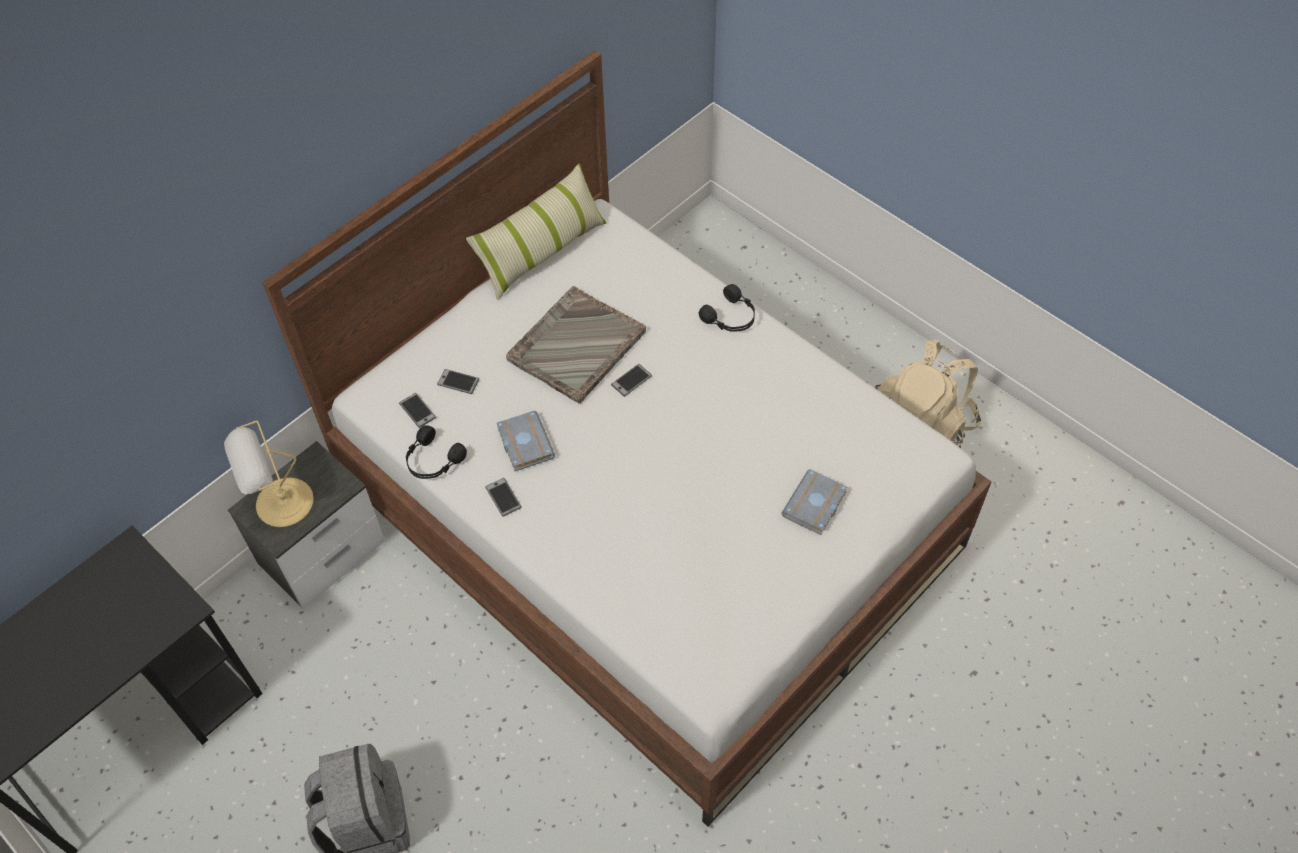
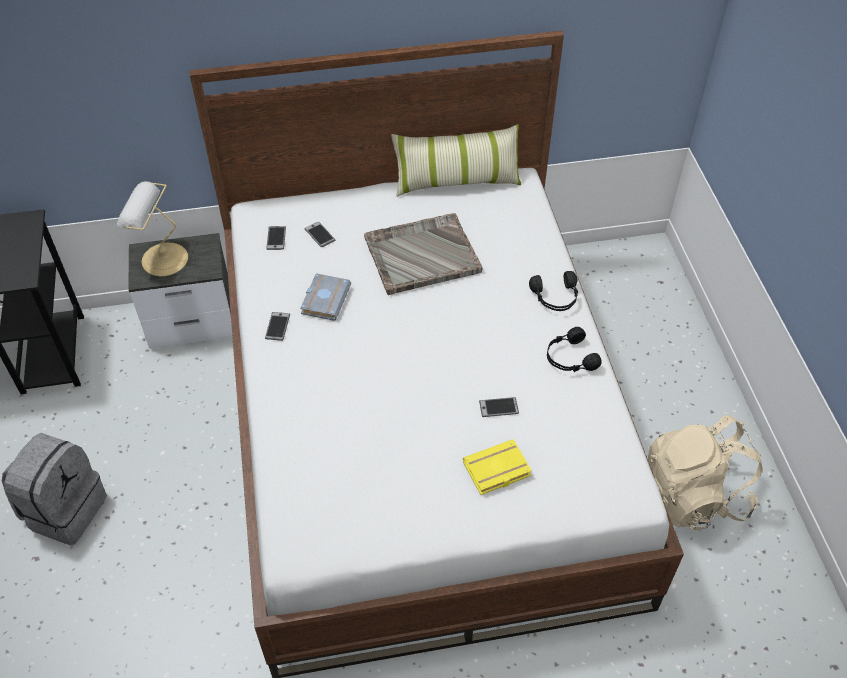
camera: 35 degrees right, 5 degrees down
(432, 461) = (255, 276): black headphones -> black headphones (569, 358)
(631, 380) = (439, 300): phone -> phone (498, 407)
(815, 506) = (496, 471): grey book -> yellow book

